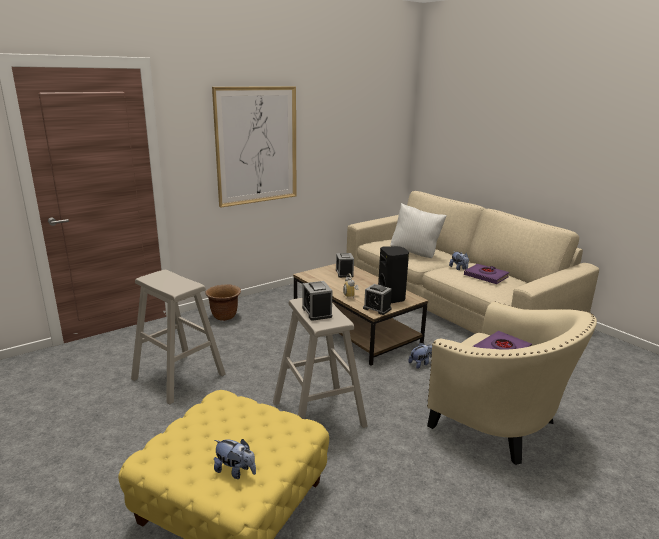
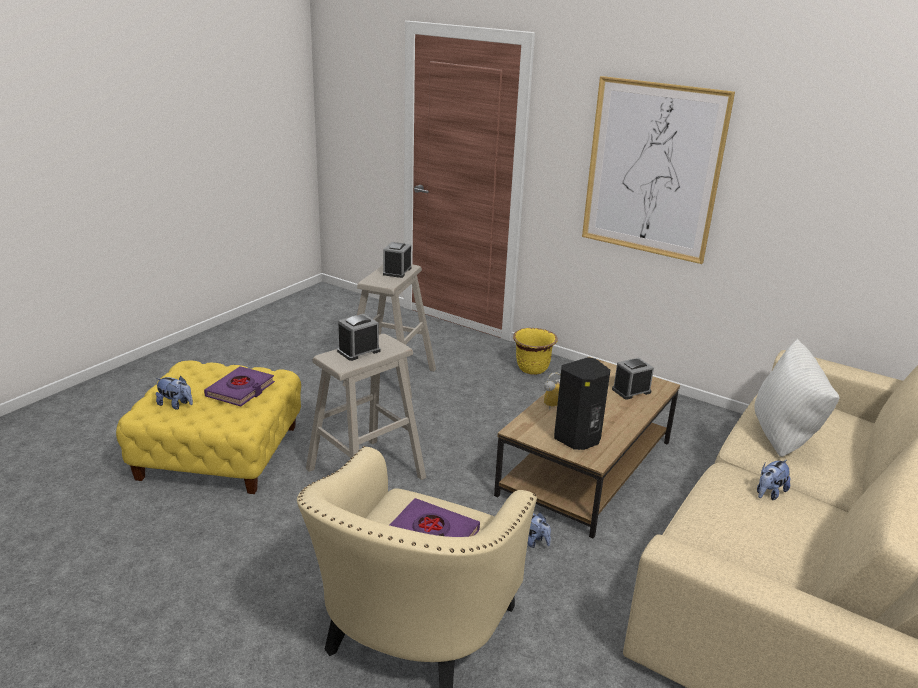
camera: 70 degrees right, 5 degrees up
(224, 316) = (532, 369): brown planter -> yellow planter
(235, 471) = (176, 405): plush toy -> plush toy turned 75 degrees counterclockwise
(377, 308) = (531, 431): alarm clock -> alarm clock (397, 271)
(486, 276) = (752, 523): purple book -> purple book (240, 390)

